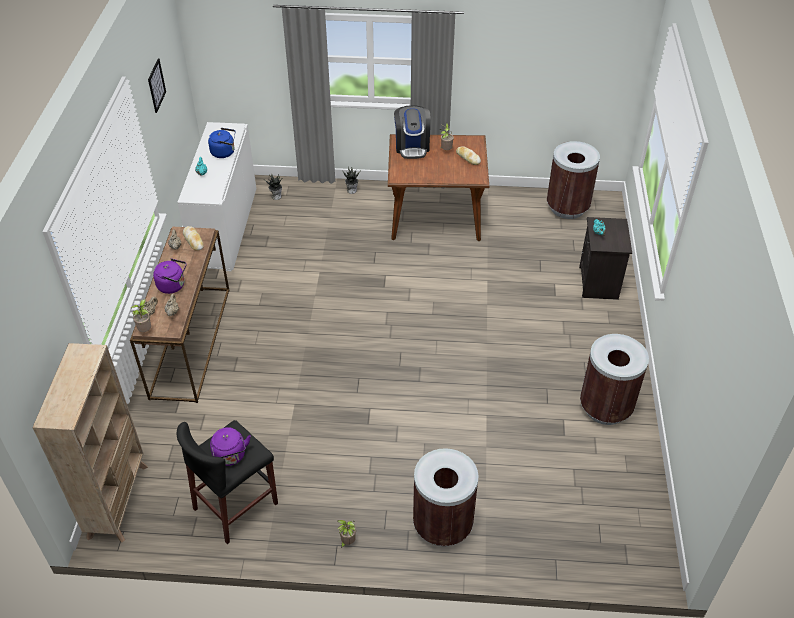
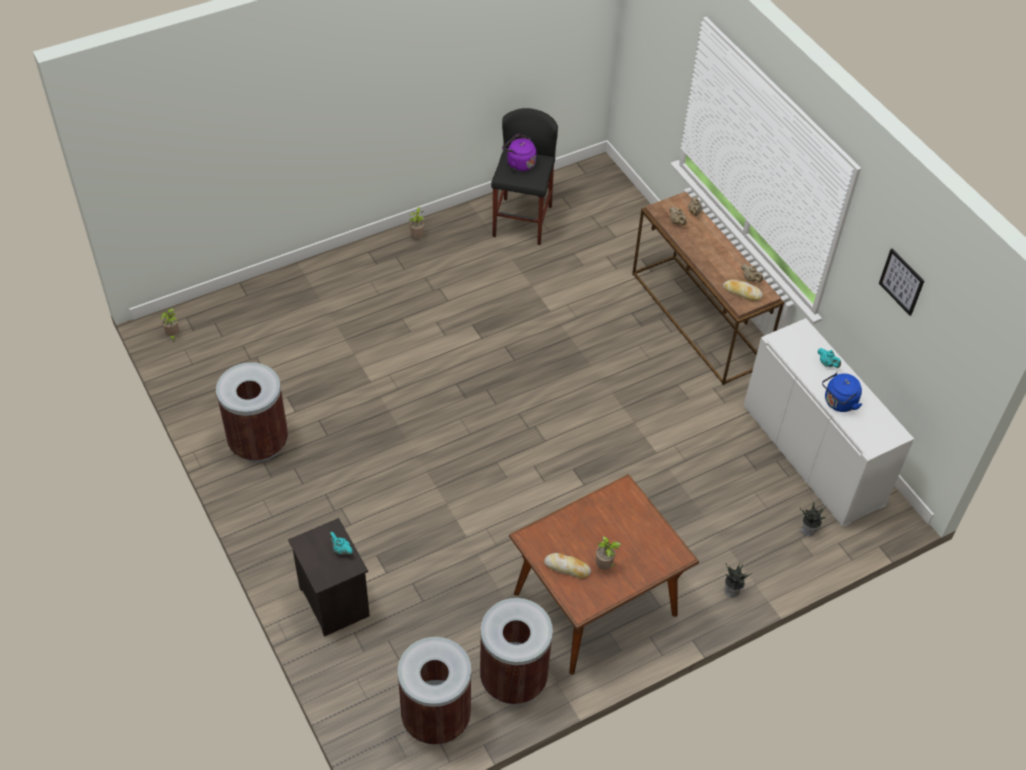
camera: 145 degrees right, 5 degrees up
(118, 500) = (611, 187): beige bookcase -> none
(146, 330) = (679, 199): potted plant -> potted plant (172, 335)
(173, 286) = (705, 243): purple kettle -> none
(412, 146) = (651, 551): coffee machine -> none
(442, 525) = (352, 279): brown trash can -> brown trash can (513, 678)

